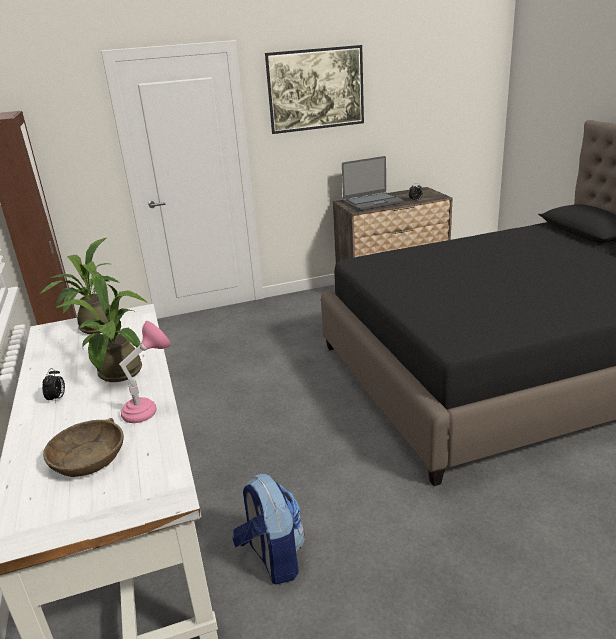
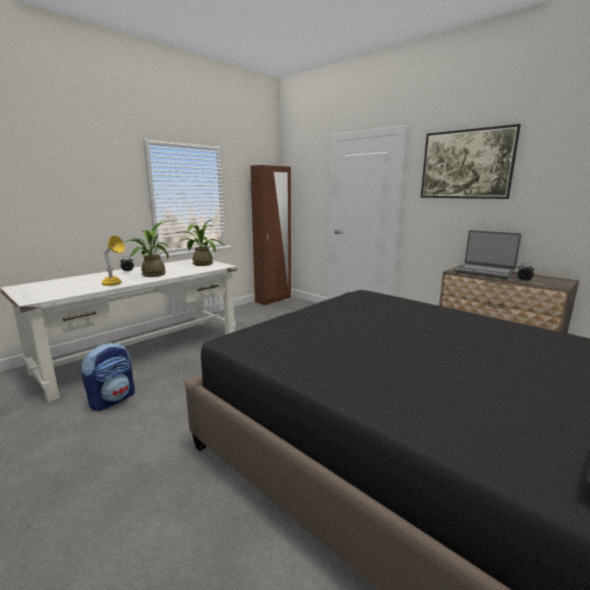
camera: 60 degrees right, 10 degrees down
(88, 458) = (73, 284): brown bowl -> none
(149, 410) = (115, 284): pink table lamp -> yellow table lamp

